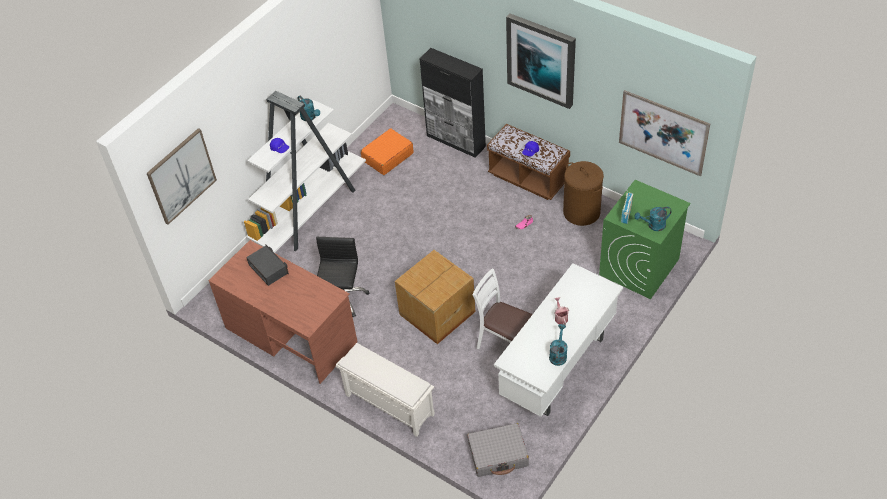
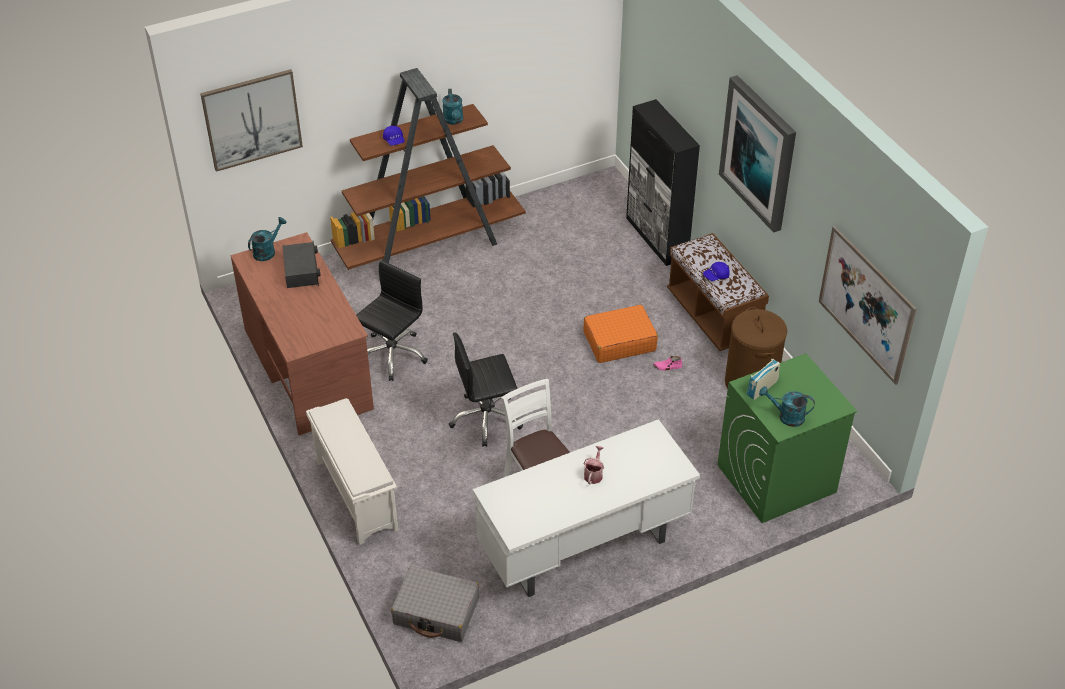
camera: 25 degrees right, 5 degrees down
(311, 210) = (430, 245): white bookcase -> brown bookcase
(387, 157) = (562, 223): orange suitcase -> orange suitcase (619, 341)
(436, 313) = (486, 419): cardboard box -> black office chair
(558, 354) = (557, 514): turquoise watering can -> turquoise watering can (267, 251)

